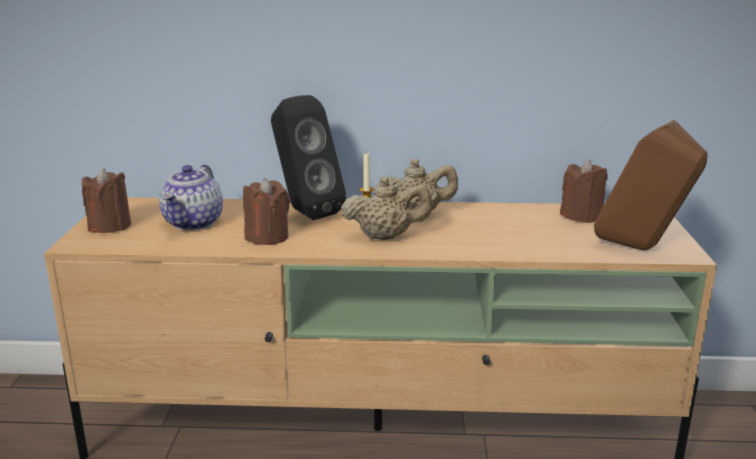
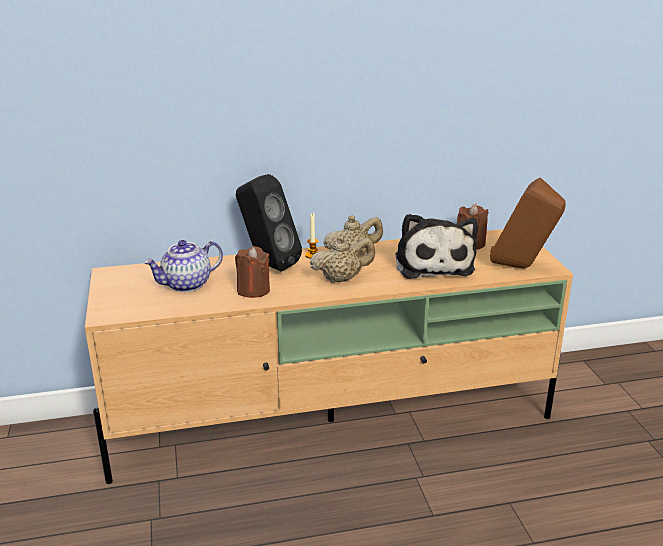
camera: 15 degrees left, 5 degrees up
(110, 226) = (119, 296): brown candle -> none
(194, 223) = (186, 284): teapot -> teapot turned 60 degrees clockwise
(517, 232) = (433, 263): none -> plush toy

